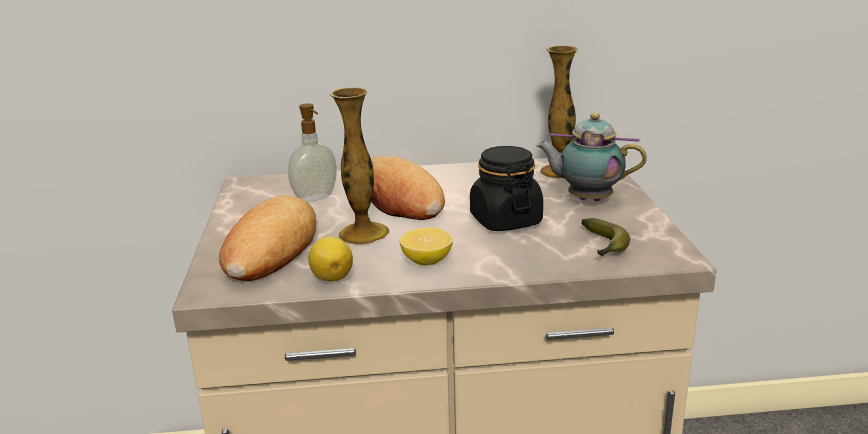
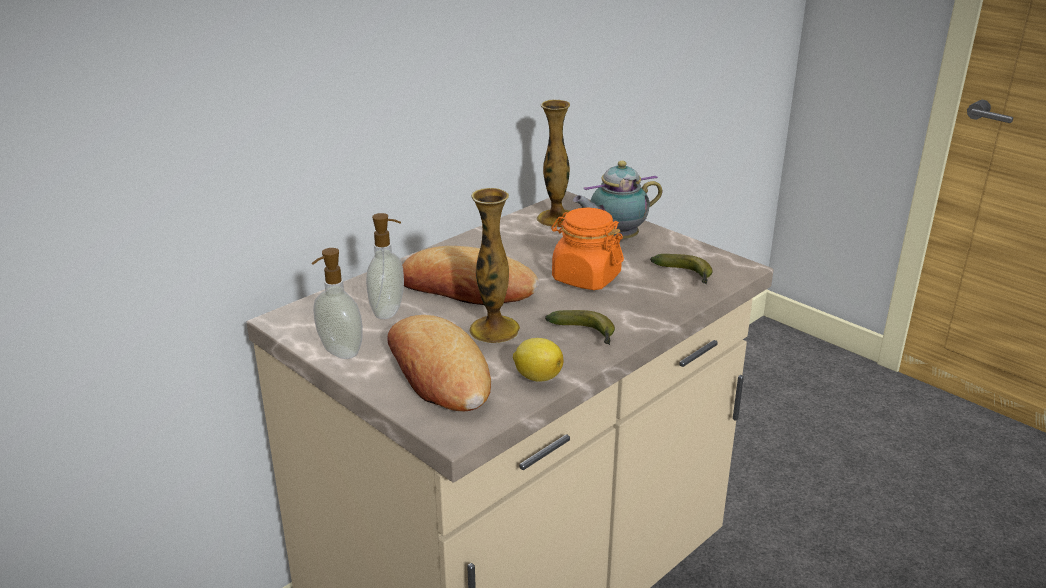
camera: 40 degrees left, 5 degrees up
(239, 213) = (339, 352): none -> soap dispenser
(427, 261) = (586, 334): lemon -> banana
(505, 220) = (585, 278): black jar -> orange jar

